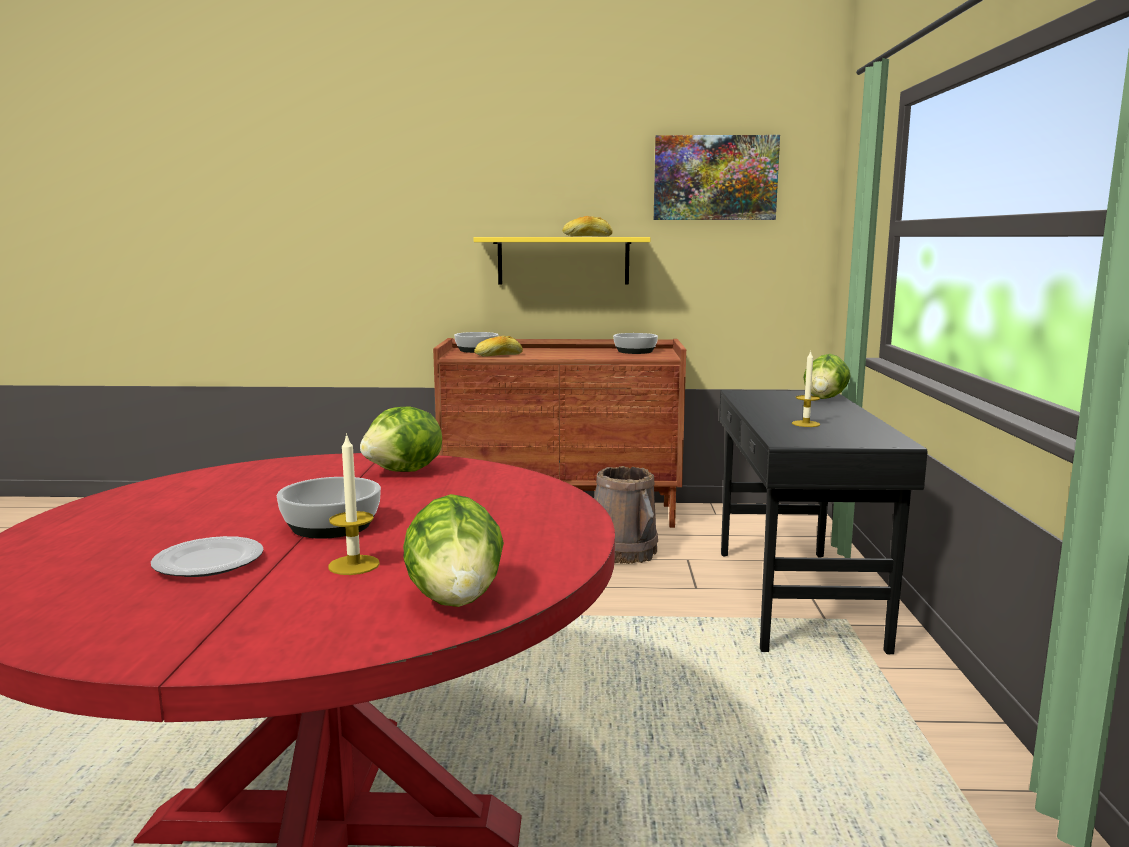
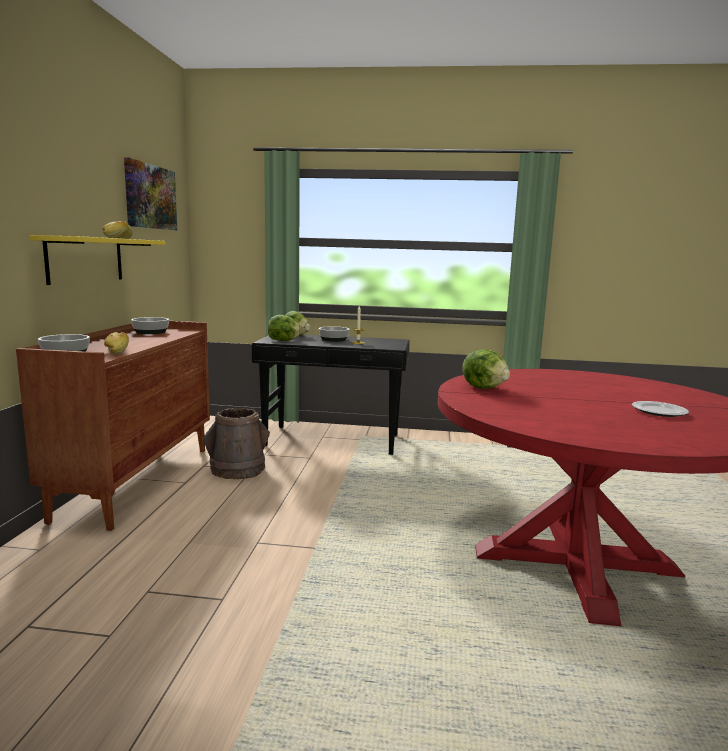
camera: 85 degrees left, 0 degrees up
(333, 525) = (589, 397): bowl -> bowl (333, 339)
(354, 565) = (635, 394): candle -> none
(456, 598) = (650, 385): lettuce -> lettuce (283, 340)

